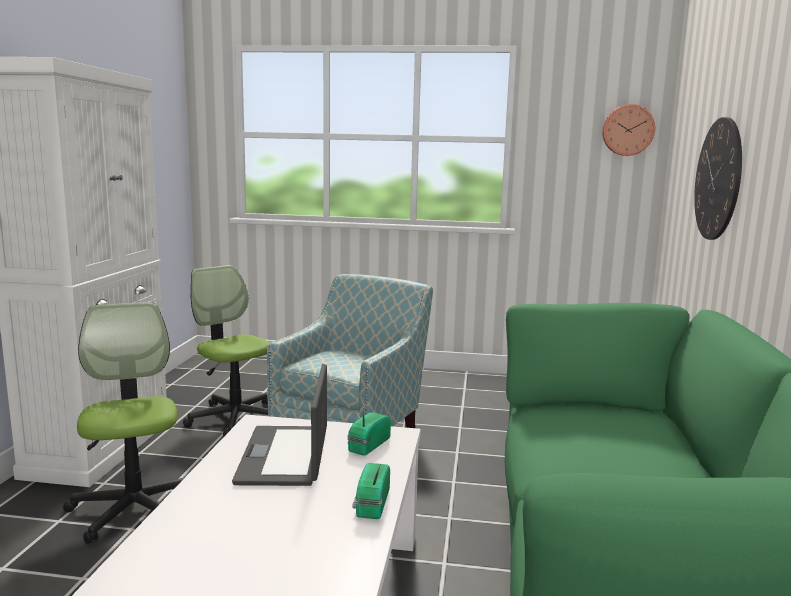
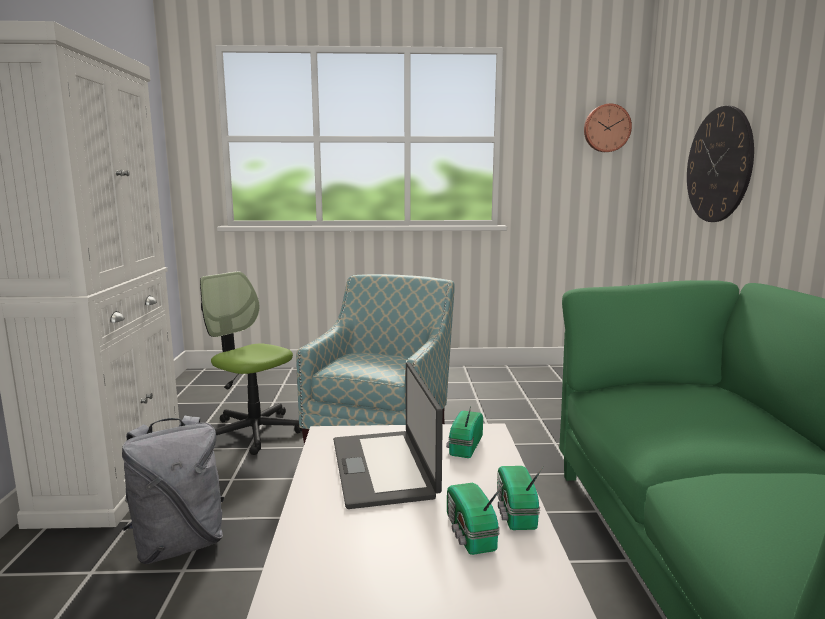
camera: 10 degrees left, 0 degrees up
(135, 508) = (179, 544): office chair -> grey backpack
(320, 516) = (469, 534): none -> radio

